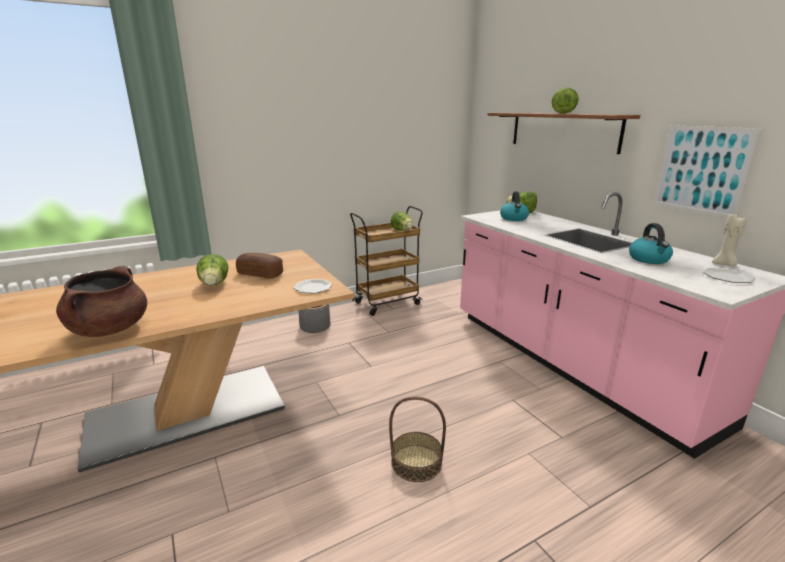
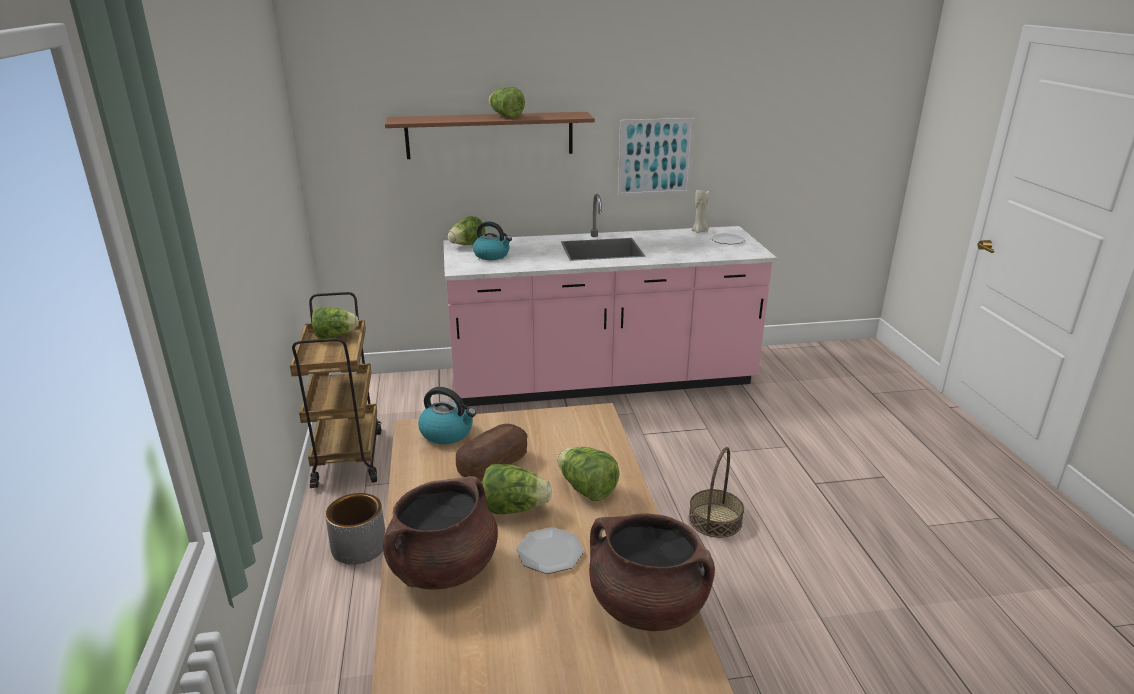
camera: 70 degrees left, 5 degrees up
(161, 279) = (443, 569): none -> brown cooking pot
(236, 299) = (586, 489): none -> lettuce
(312, 288) = (580, 427): plate -> plate (550, 553)
(649, 259) = (674, 247): kettle -> kettle (447, 433)

